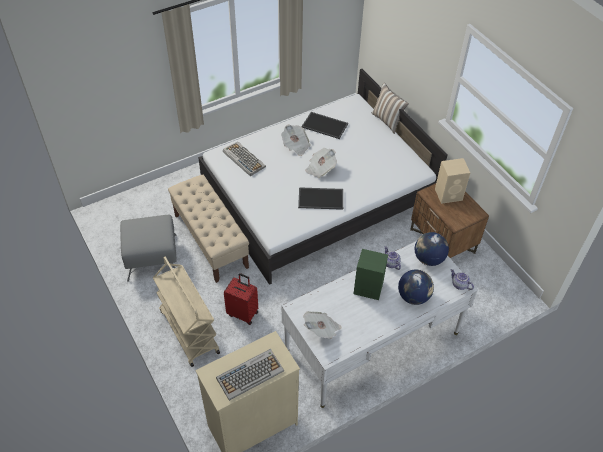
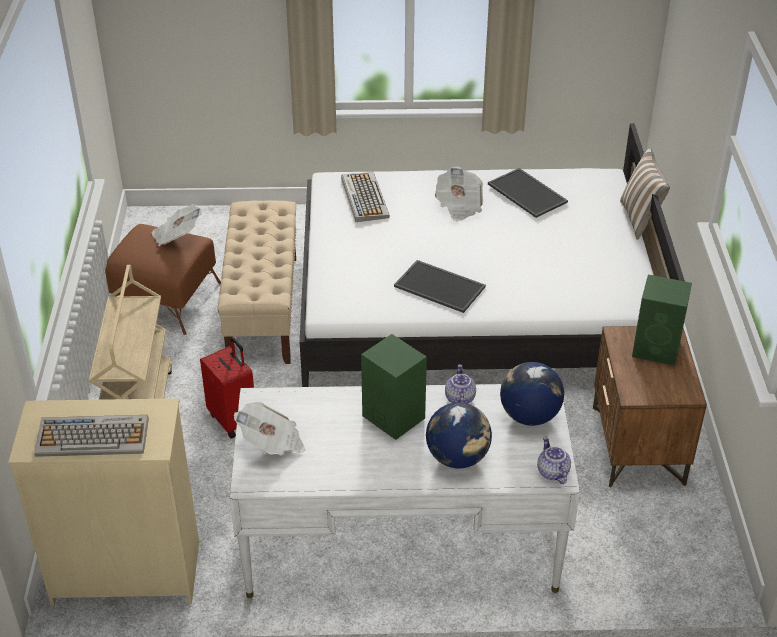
camera: 30 degrees right, 10 degrees down
(153, 257) = (166, 300): grey ottoman -> brown ottoman
(320, 168) = (472, 247): newspaper -> newspaper (177, 236)
(449, 194) = (657, 349): beige speaker -> green speaker

